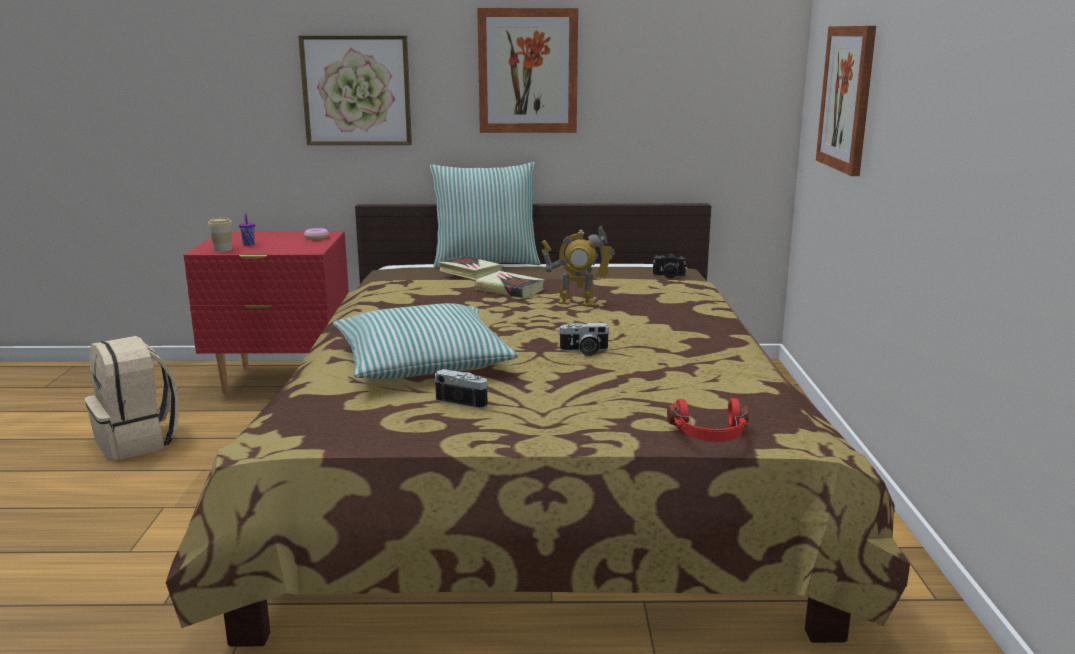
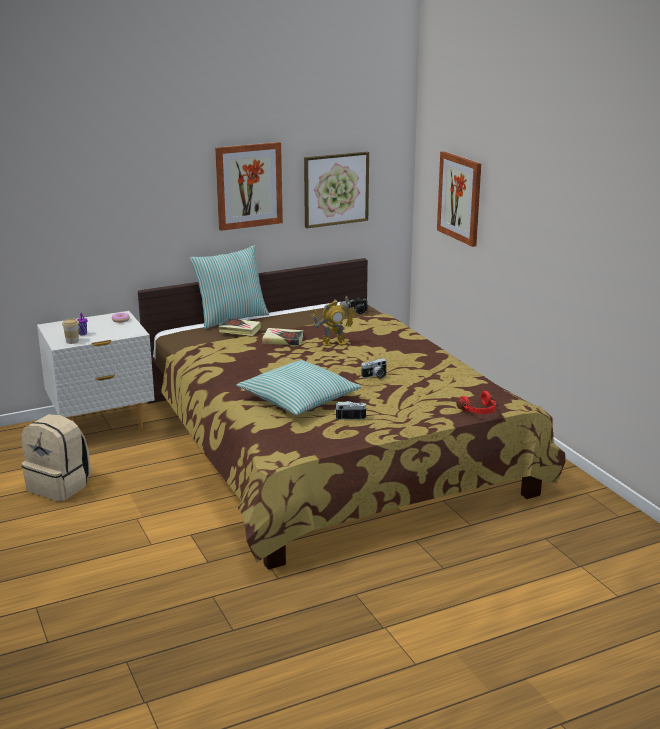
camera: 25 degrees left, 5 degrees up
(281, 380) = (102, 425): red nightstand -> white nightstand
(356, 90) = (134, 211): picture -> picture (336, 189)

